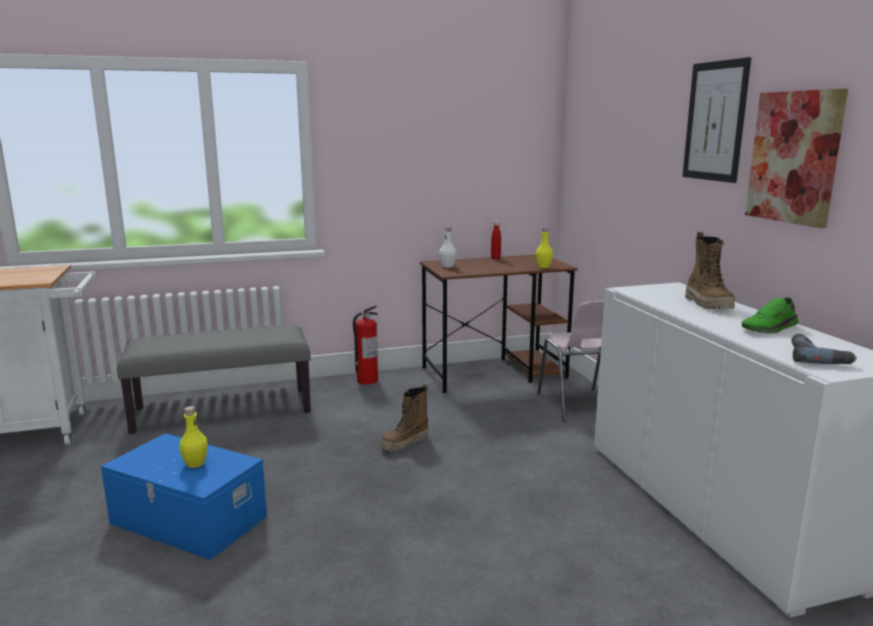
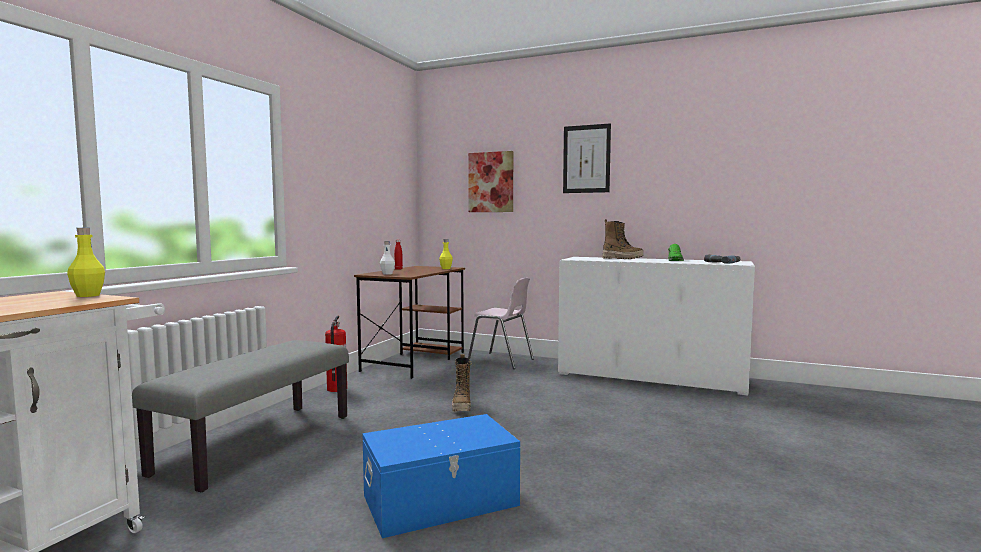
camera: 50 degrees left, 10 degrees down
(195, 463) = (452, 433): yellow bottle -> yellow bottle (88, 295)
(794, 157) = (650, 174): picture -> picture (491, 182)

